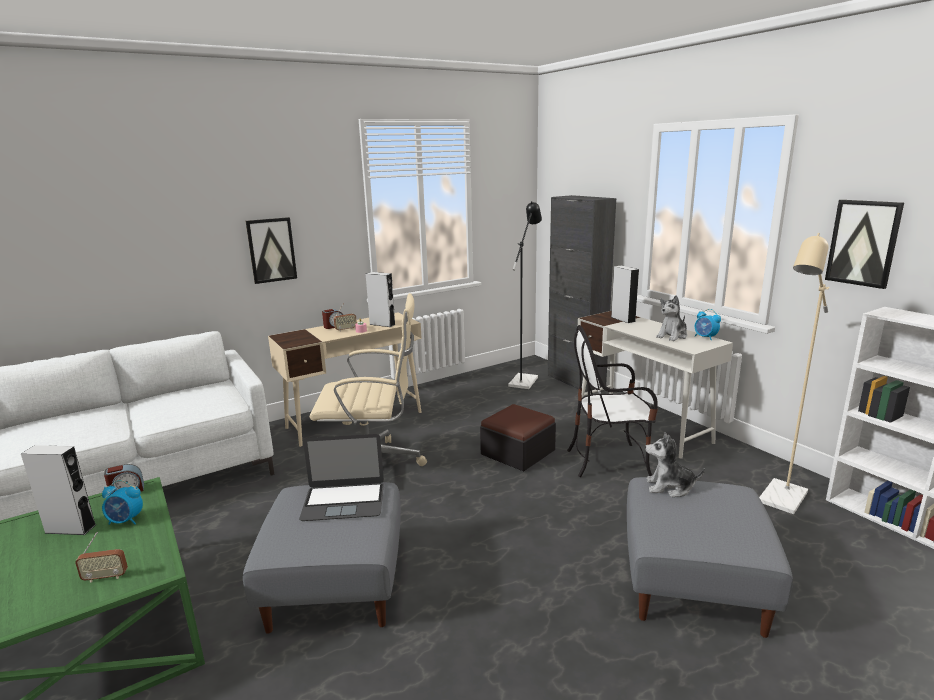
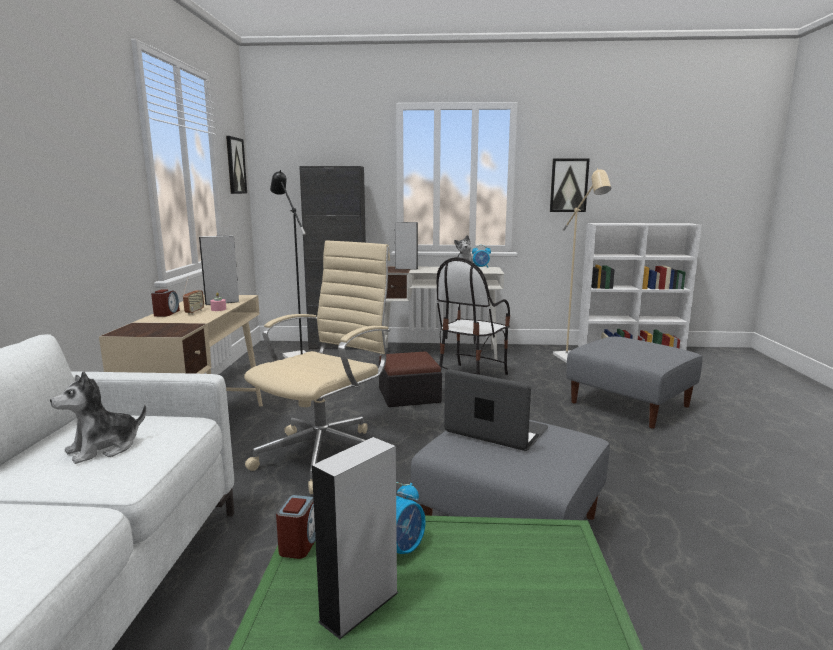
camera: 55 degrees left, 5 degrees down
(105, 577) = (545, 578): radio -> none
(271, 250) = (66, 205): picture -> picture (235, 165)
(343, 501) = (496, 430): laptop -> laptop turned 90 degrees counterclockwise
(669, 487) = (598, 346): plush toy -> plush toy (104, 448)

